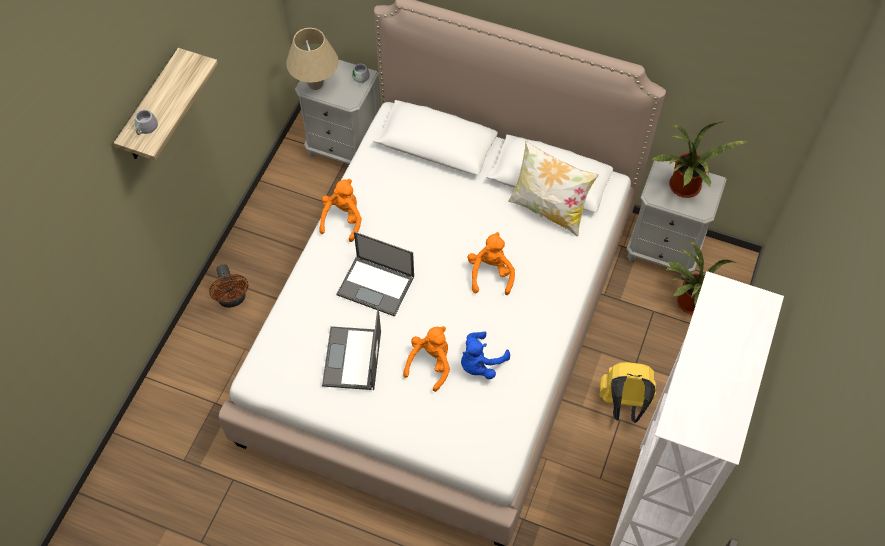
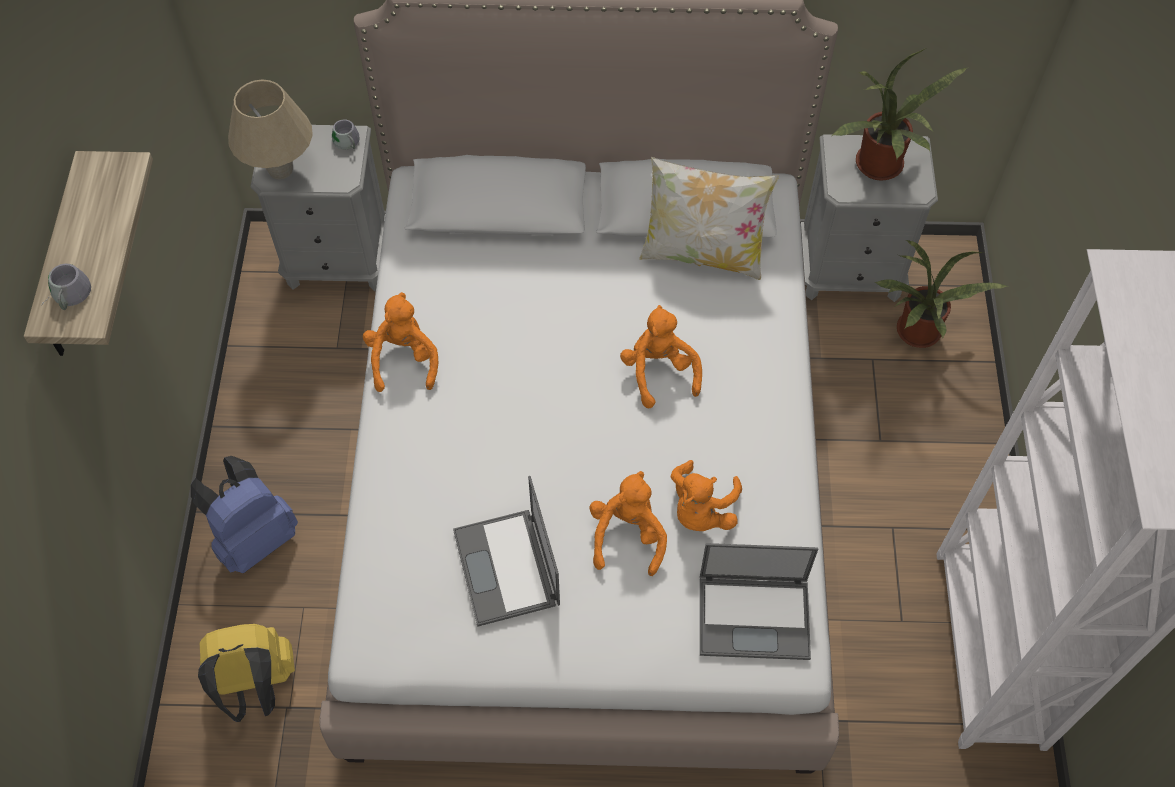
camera: 20 degrees left, 0 degrees up
(233, 299) = (254, 538): brown fan -> blue backpack
(376, 285) = (497, 443): laptop -> laptop (755, 616)
(480, 363) = (701, 510): blue plush toy -> orange plush toy
(624, 404) = (888, 503): yellow backpack -> yellow backpack (255, 686)

